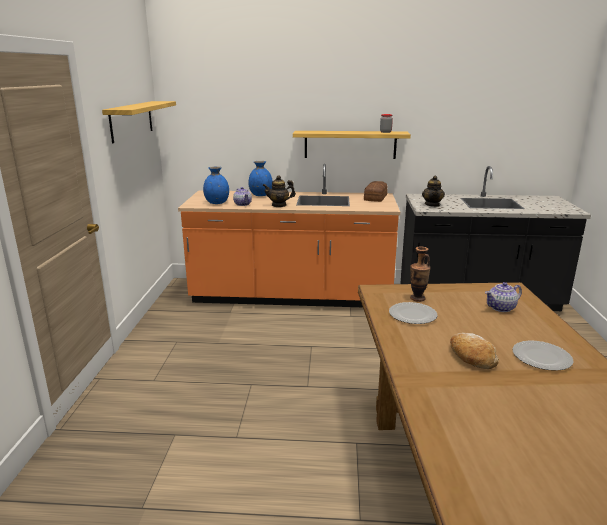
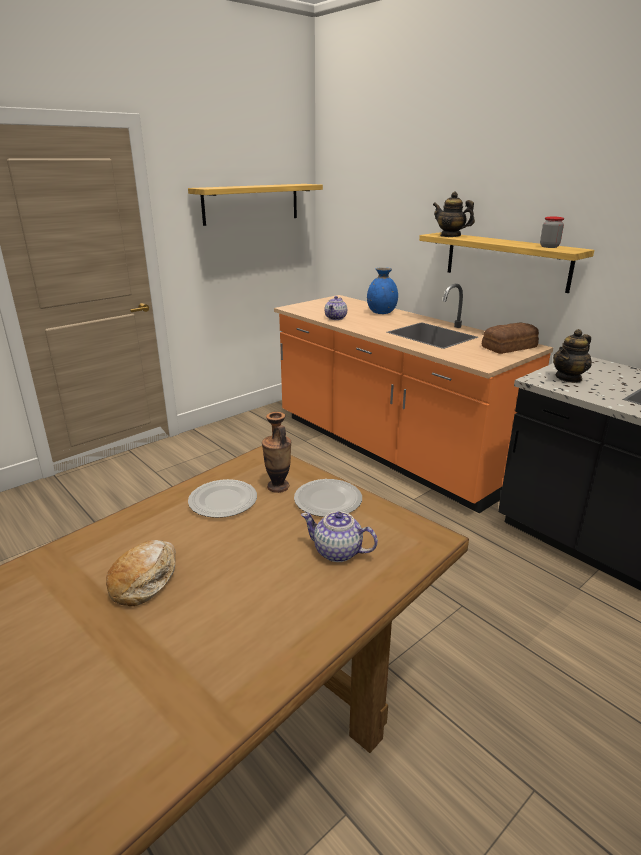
camera: 45 degrees right, 5 degrees up
(217, 203) = (318, 311): blue vase -> none
(279, 205) = (367, 327): teapot -> teapot (450, 236)
(540, 357) = (204, 637): plate -> plate (327, 500)

